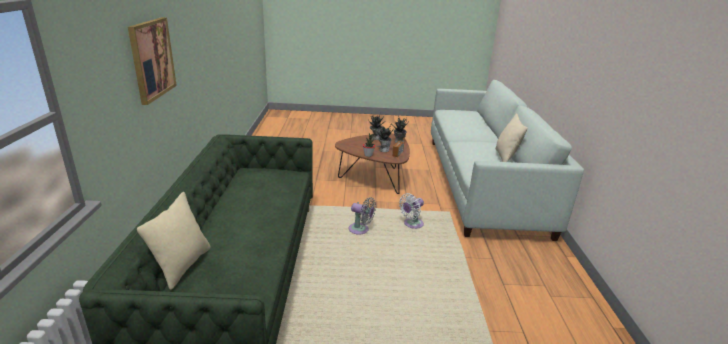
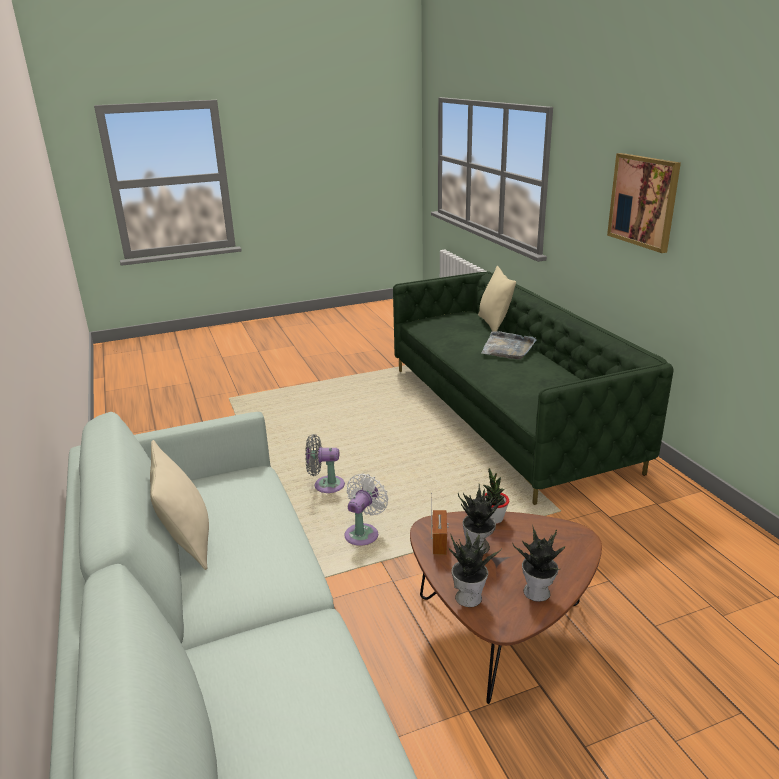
camera: 160 degrees right, 0 degrees up
(231, 222) = (508, 348): none -> grey tray
(360, 230) = (433, 500): grey fan -> grey fan (325, 485)

